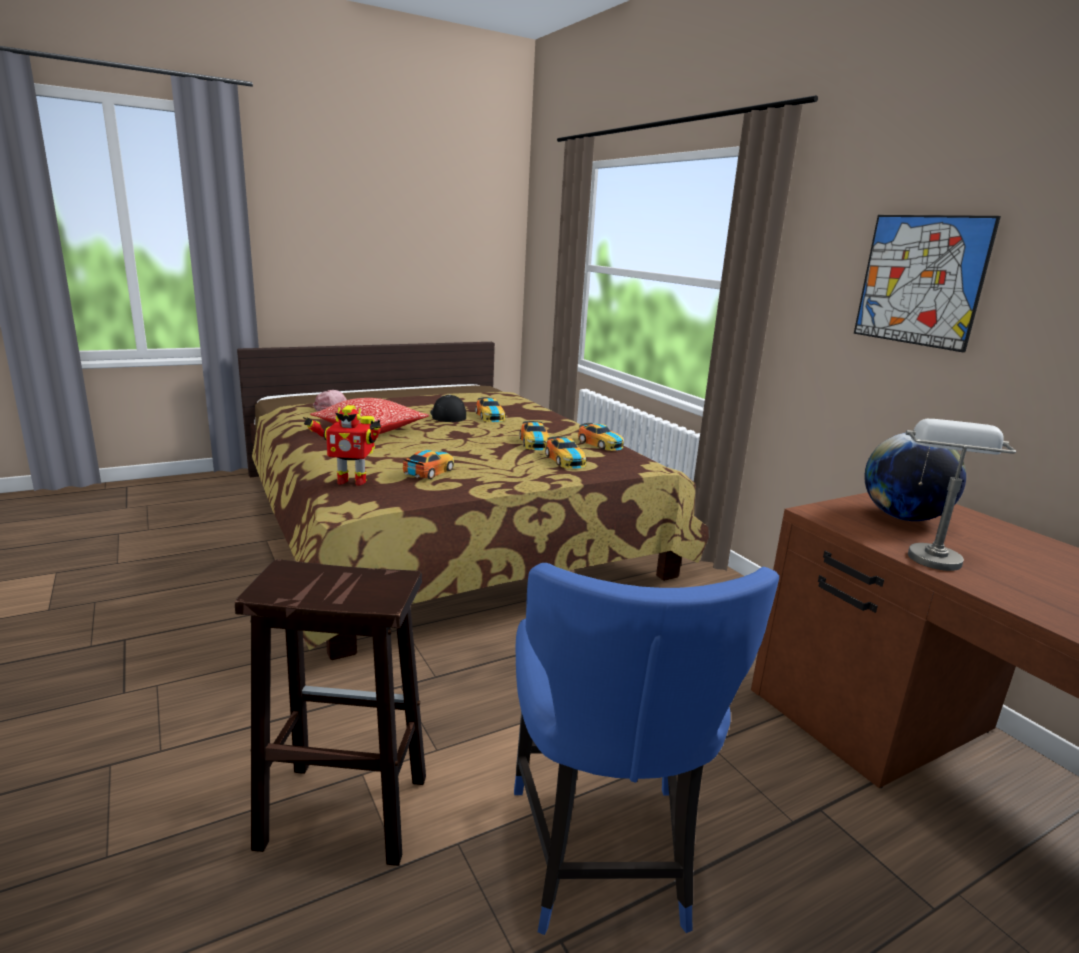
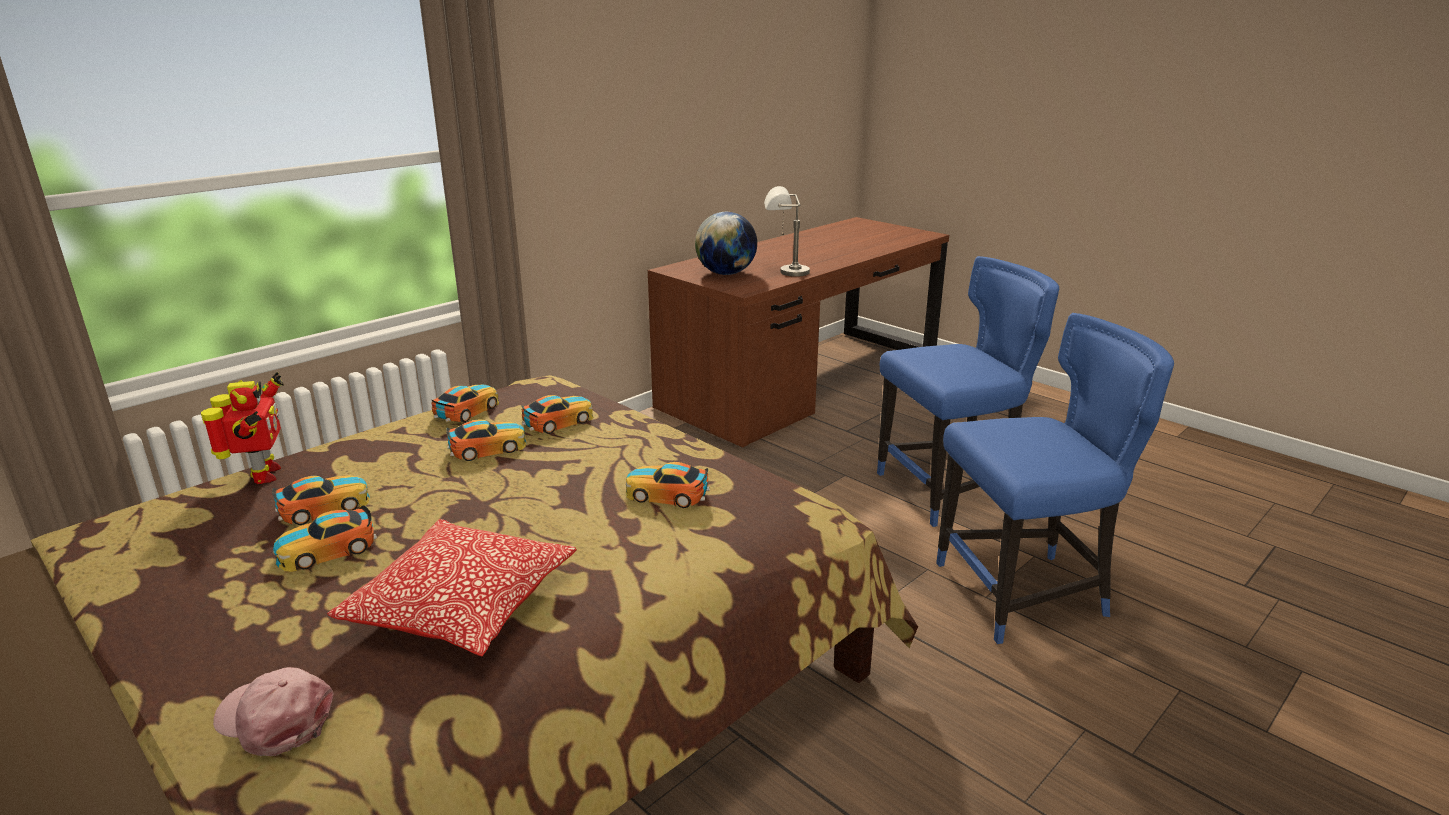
camera: 105 degrees left, 5 degrees up
(341, 812) = (1025, 593): brown stool -> blue chair
(351, 481) = (746, 540): toy robot -> toy robot (262, 476)
(447, 415) = (326, 550): cap -> toy car
(920, 280) = (614, 110): picture -> none

